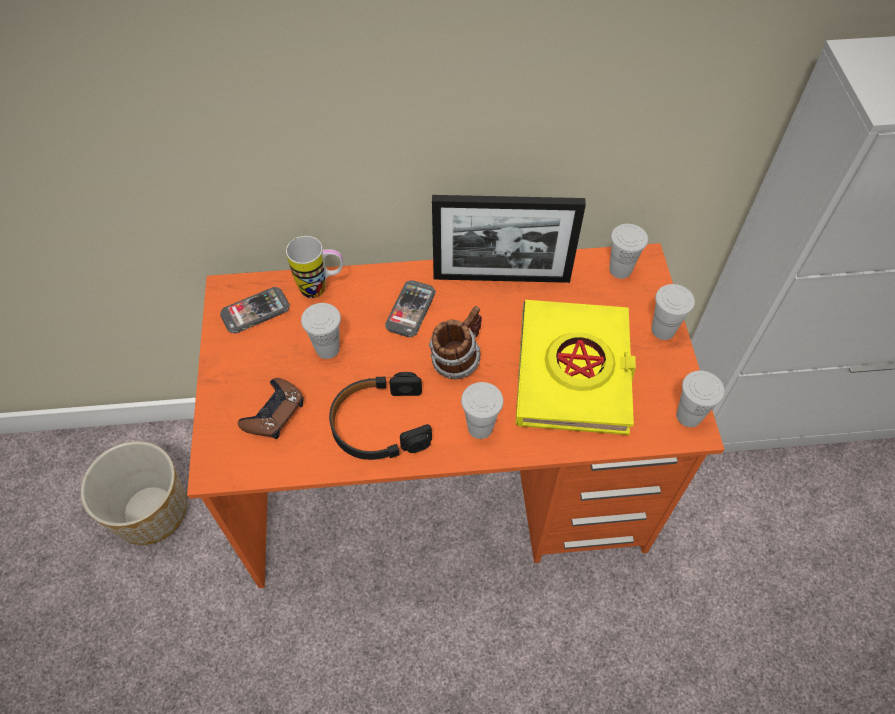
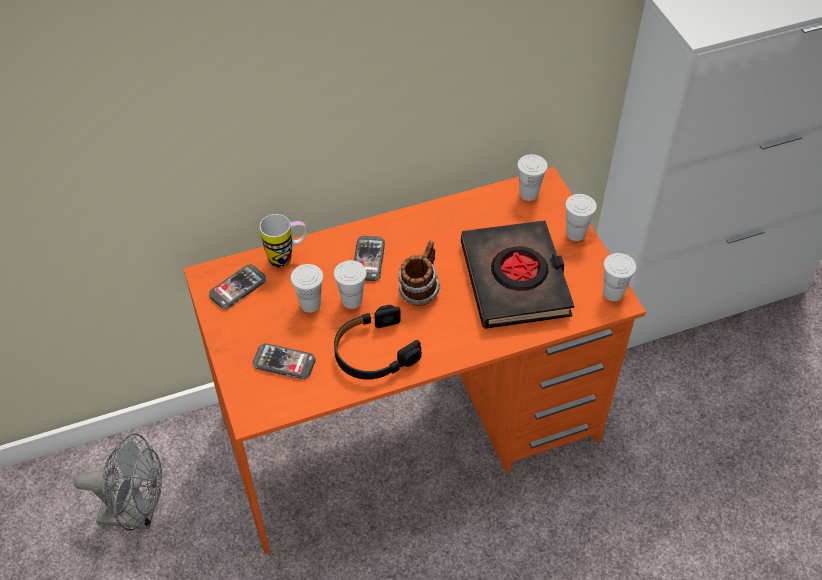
camera: 15 degrees left, 5 degrees down
(150, 510) = (137, 513): planter -> grey fan
(274, 413) = (284, 362): brown game controller -> phone
(480, 427) = (455, 337): white cup -> white cup (351, 300)
(501, 278) = (434, 219): picture frame -> none
(574, 372) = (515, 280): yellow book -> black book

